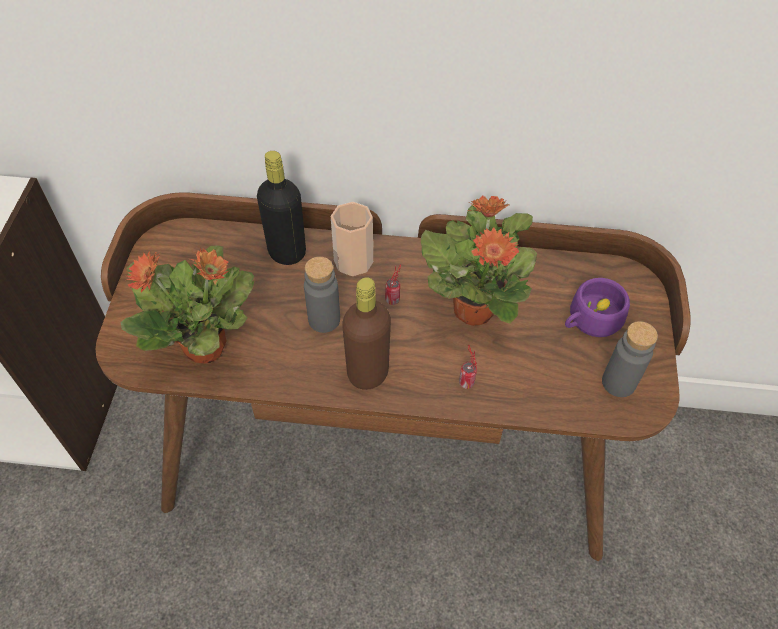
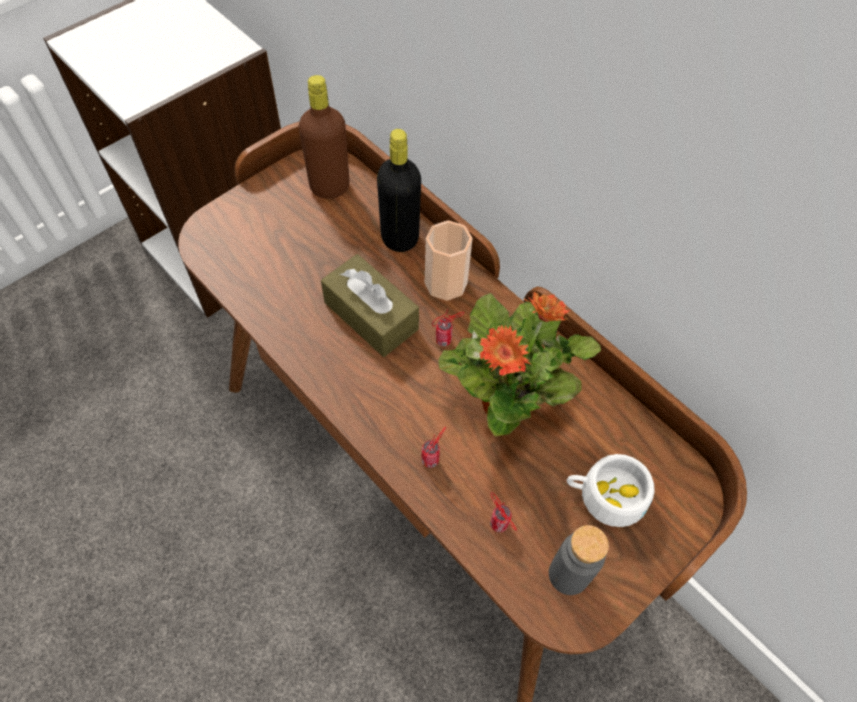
camera: 40 degrees right, 5 degrees up
(207, 347) = (263, 272): potted plant -> none
(324, 319) = (371, 316): grey bottle -> brown tissue box
(368, 373) = (359, 387): brown bottle -> brown bottle (329, 187)
(551, 387) = (500, 526): none -> can
(590, 320) = (604, 496): purple cup -> white cup

